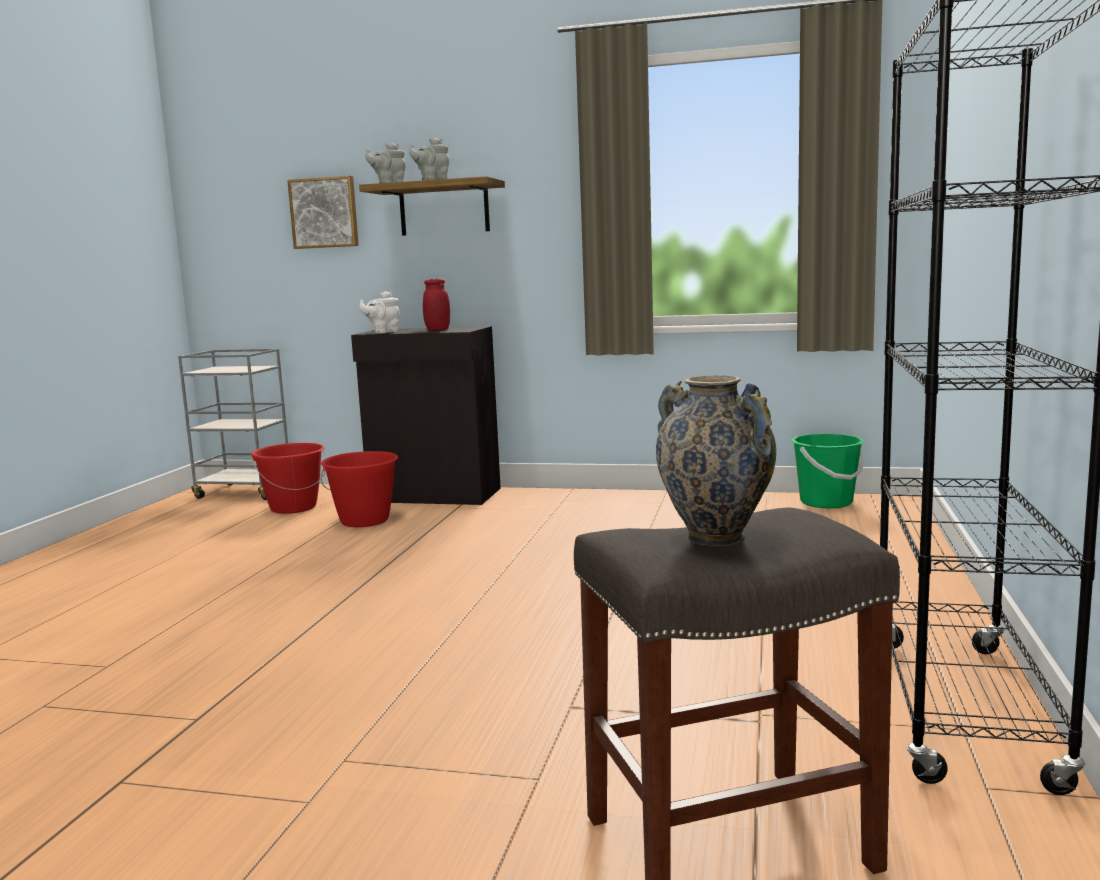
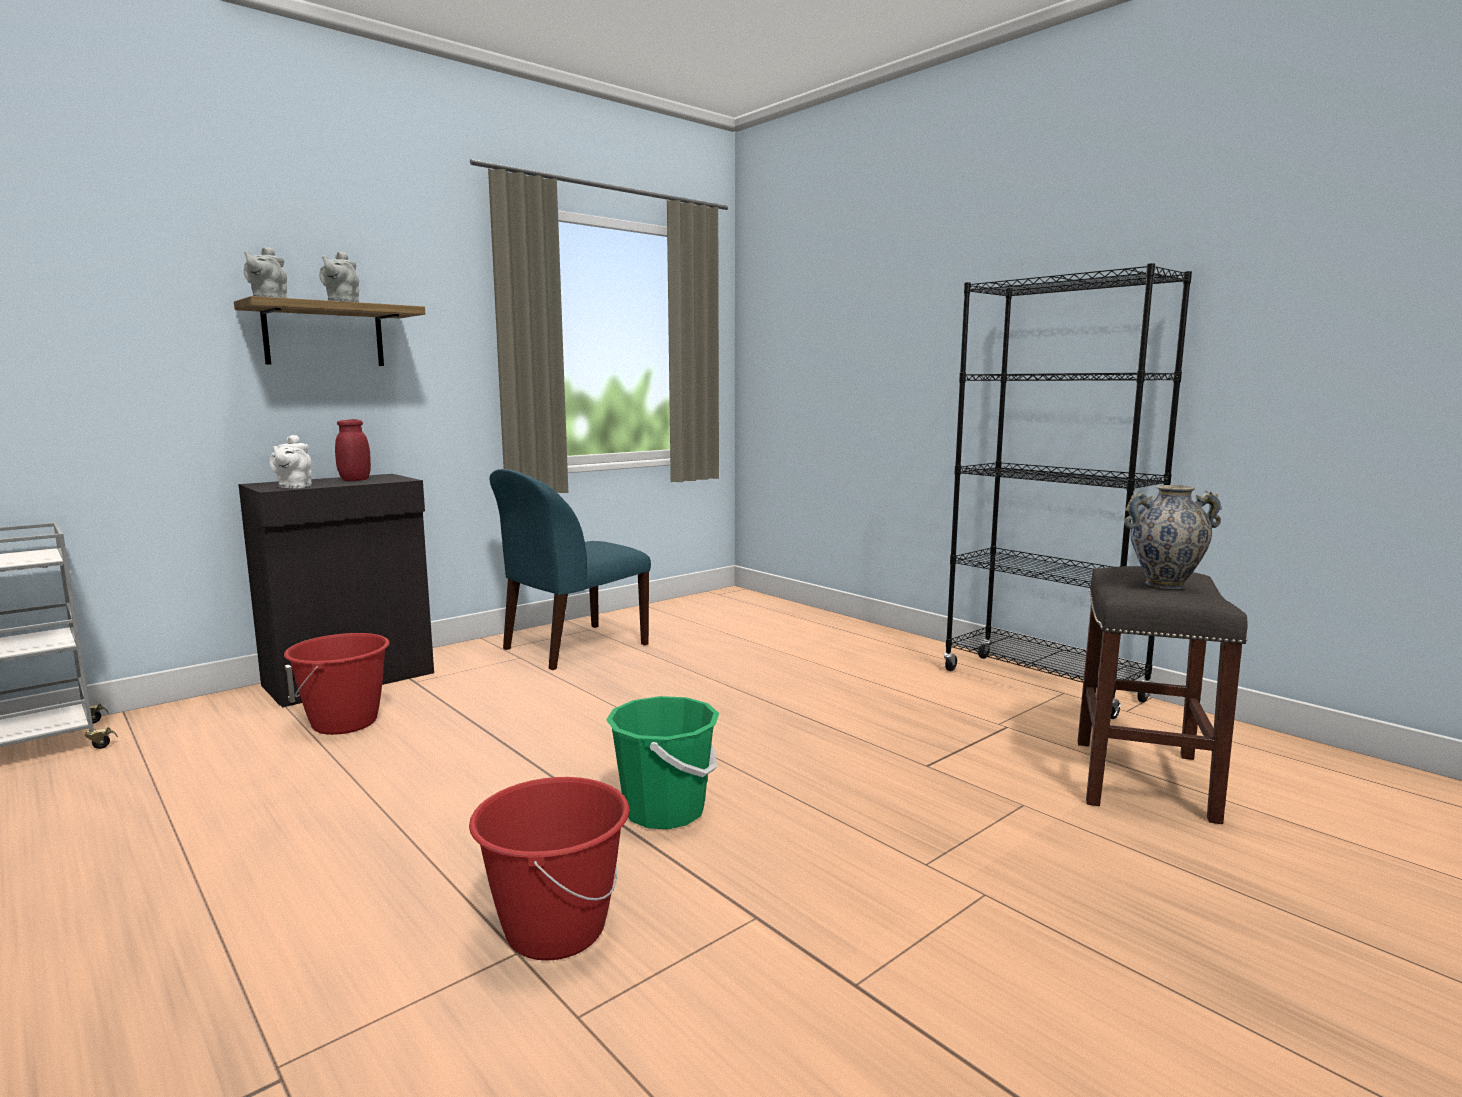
camera: 55 degrees left, 0 degrees up
(293, 507) = (187, 742): red bucket -> red bucket (555, 930)
(325, 213) = (134, 325): picture -> none
(607, 512) = (572, 648): none -> blue chair
(826, 502) = (699, 602): green bucket -> green bucket (665, 811)

